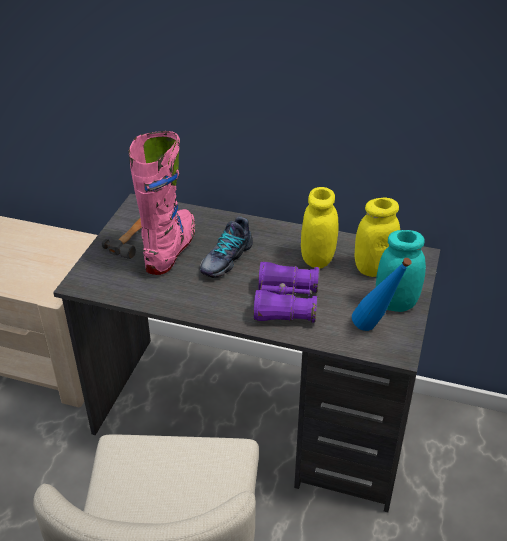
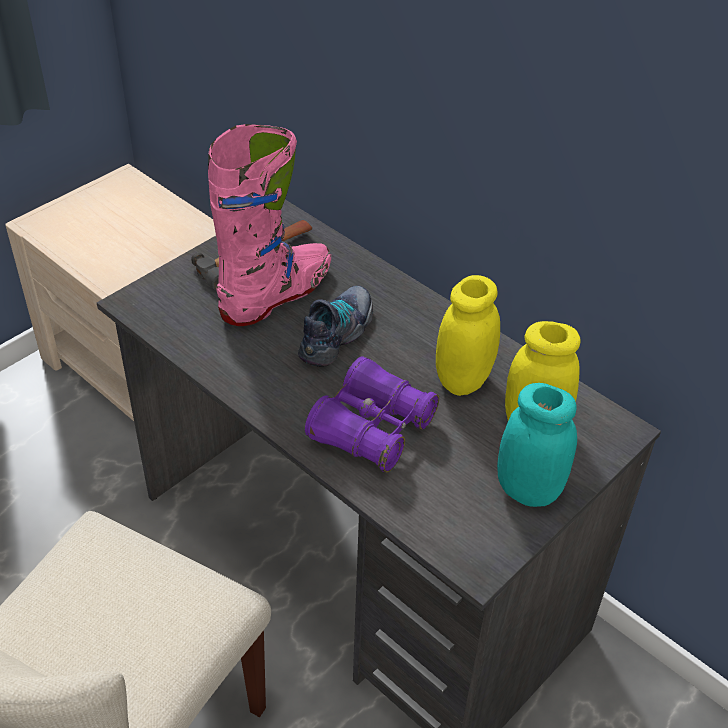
camera: 25 degrees right, 5 degrees up
(225, 259) = (338, 334): shoe -> shoe turned 150 degrees clockwise
(375, 331) = (466, 518): blue bottle -> none

